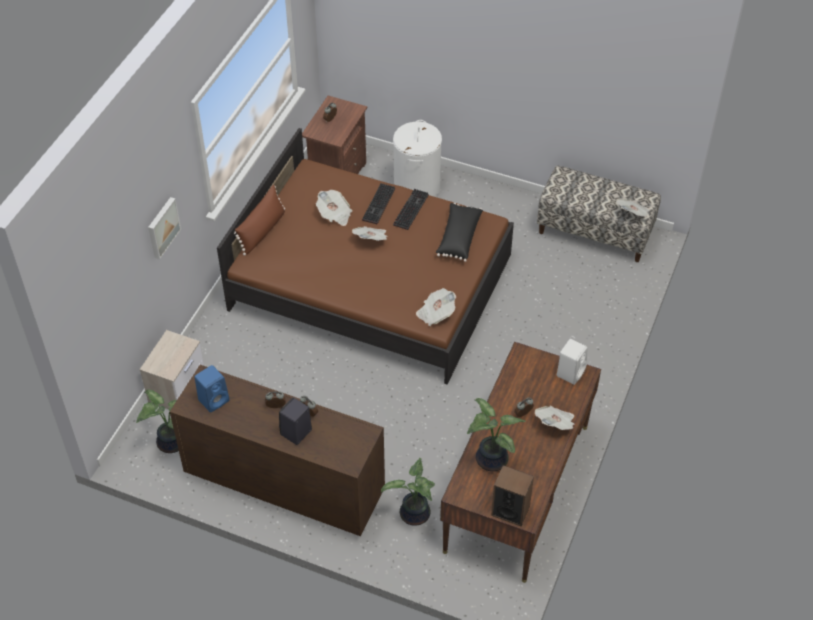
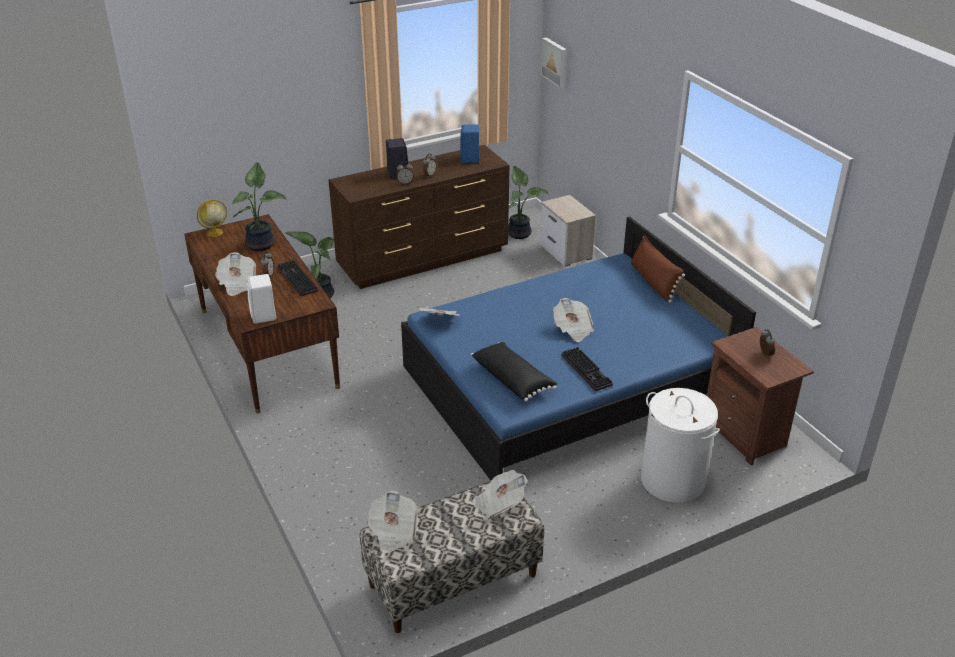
camera: 130 degrees right, 15 degrees down
(162, 227) = (625, 128): picture -> picture (555, 62)
(334, 214) = (631, 324): newspaper -> newspaper (499, 504)
(370, 282) = (567, 383): brown bed -> blue bed
(379, 205) = (614, 355): keyboard -> keyboard (295, 279)
(510, 510) = (214, 233): speaker -> globe

